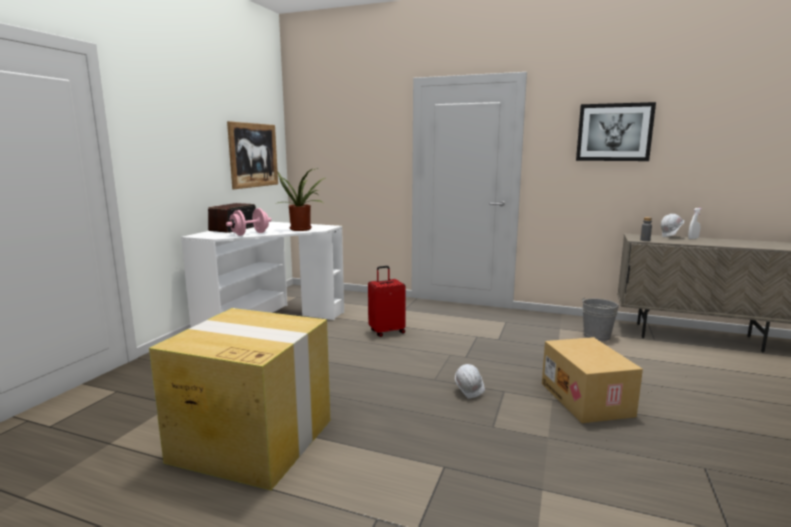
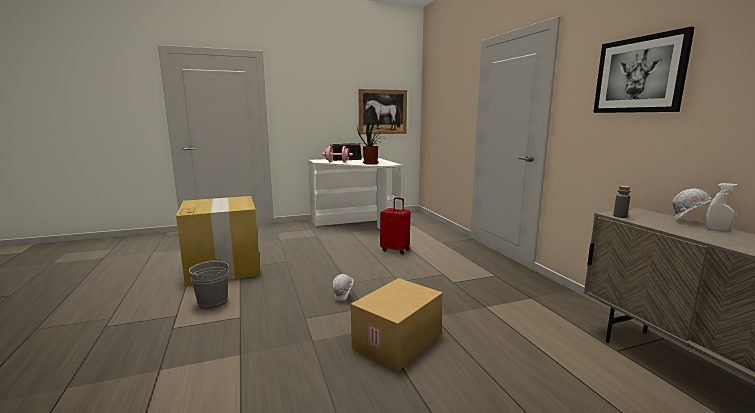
camera: 50 degrees right, 0 degrees up
(596, 336) = (552, 318): grey bucket -> grey bucket (212, 302)

